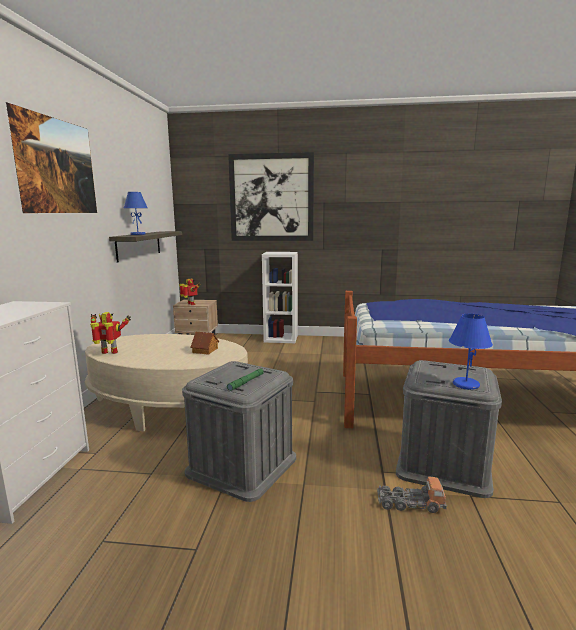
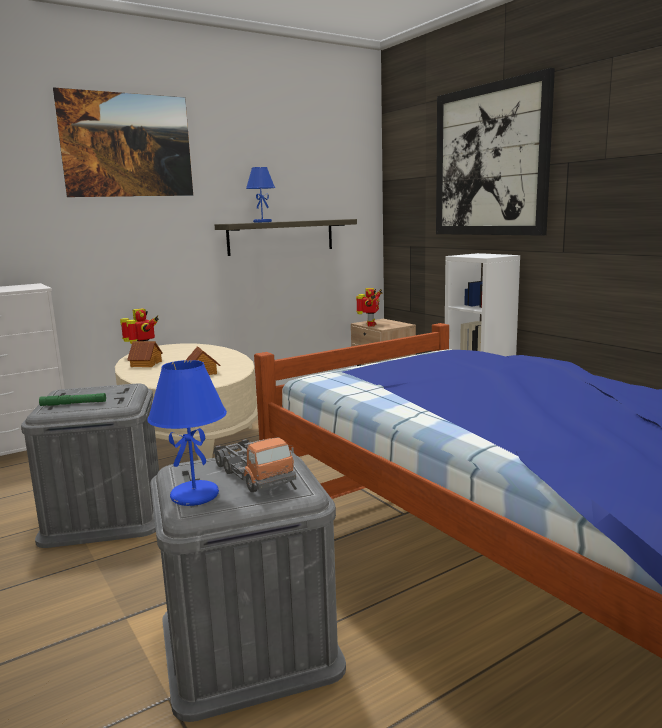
camera: 50 degrees right, 0 degrees up
(138, 356) = (145, 364): none -> toy house
(410, 503) = (104, 647): toy truck -> toy truck (253, 475)

